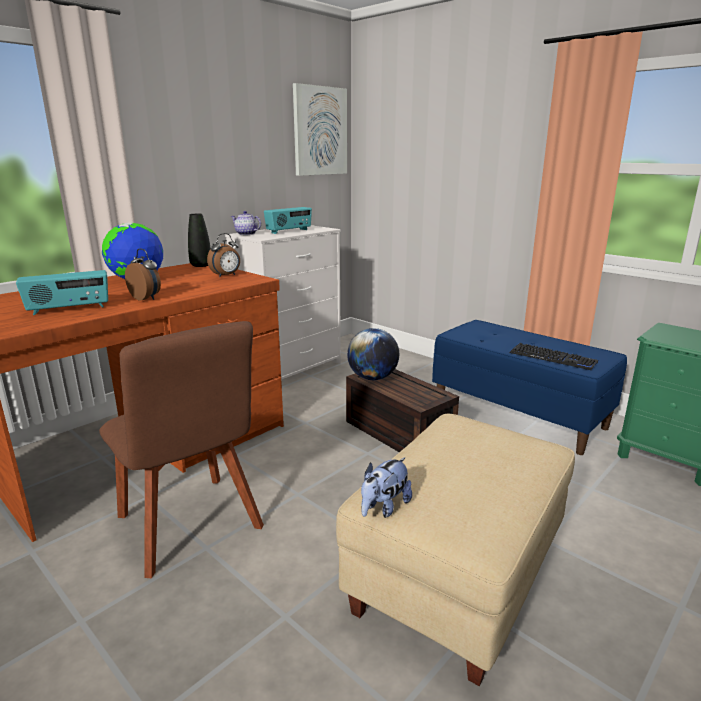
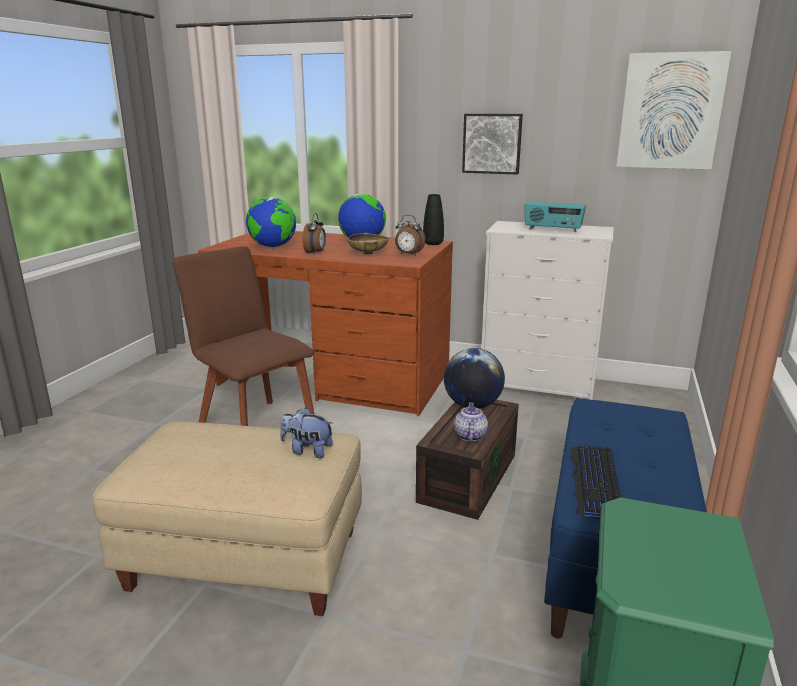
camera: 65 degrees right, 0 degrees up
(69, 309) = (273, 247): radio -> globe
(191, 526) = (254, 425): brown chair -> brown chair turned 105 degrees clockwise
(192, 284) = (368, 253): none -> beige bowl
(205, 160) = (492, 143): none -> picture
(246, 234) = (509, 223): teapot -> teapot (469, 435)
(384, 507) = (167, 431): plush toy -> plush toy (307, 450)

